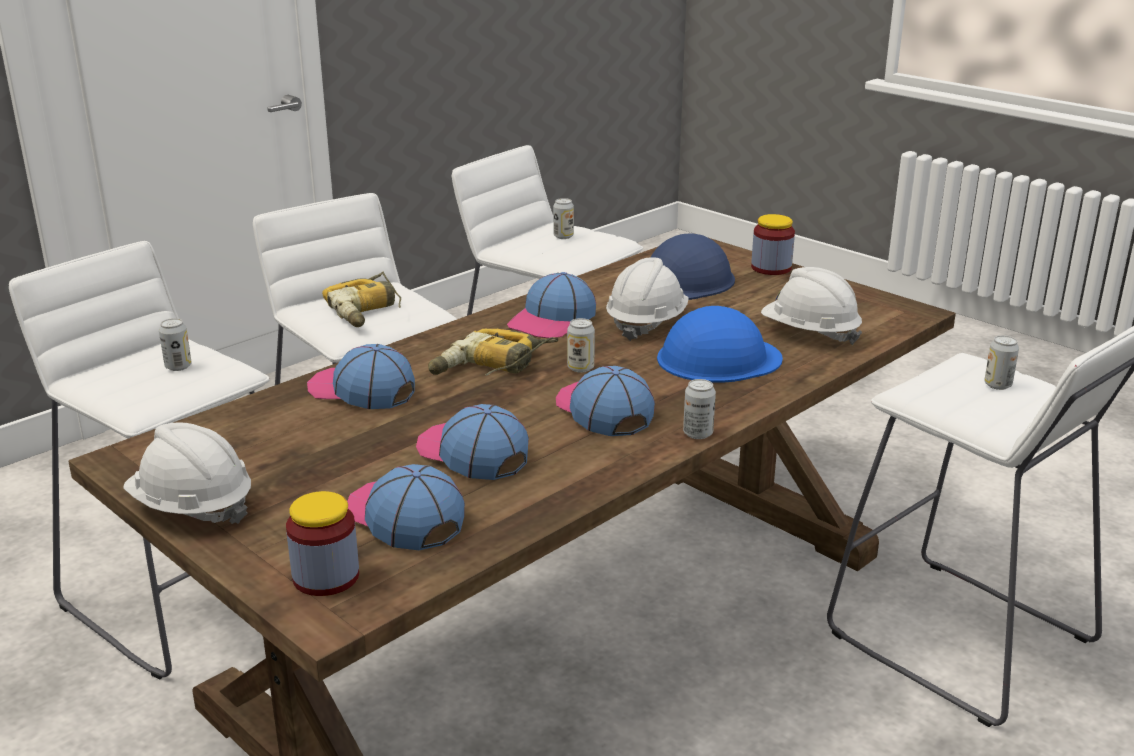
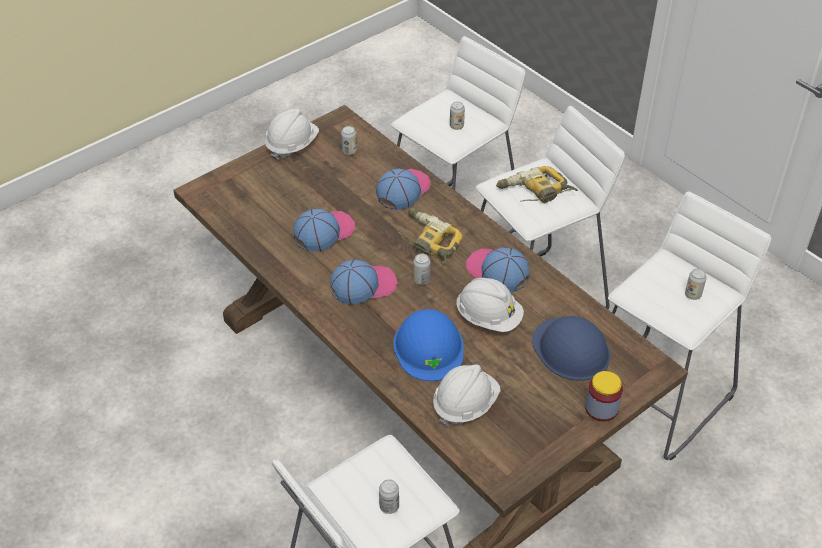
camera: 95 degrees right, 20 degrees up
(326, 577) = (227, 188): jar -> none
(404, 516) = (268, 209): cap -> none
(698, 434) = (328, 322): can -> can (349, 151)

